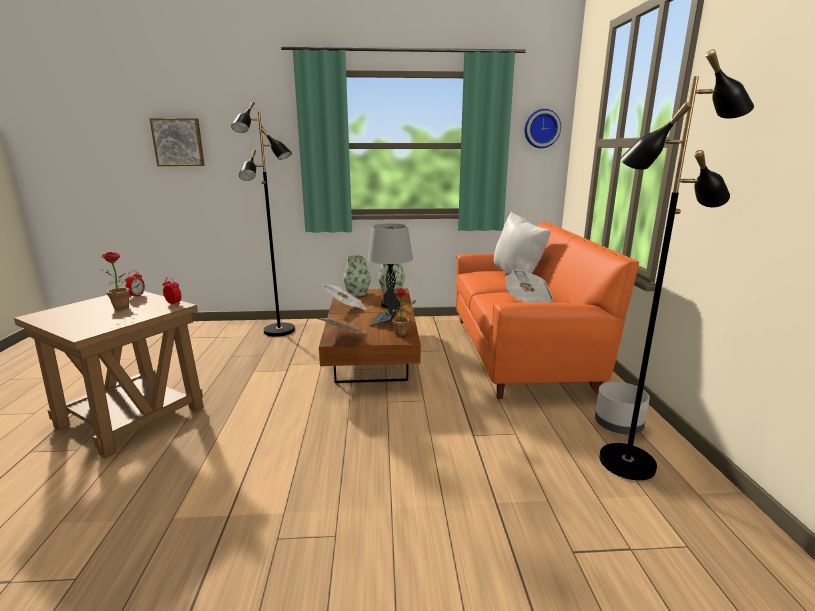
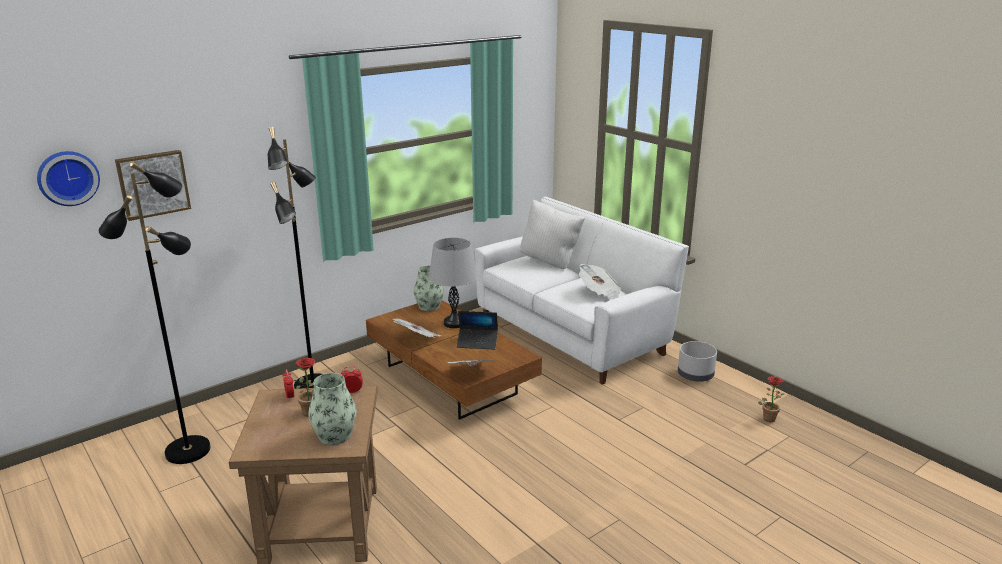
camera: 35 degrees left, 5 degrees up
(357, 293) = (398, 318): vase -> vase (335, 435)
(385, 320) = (477, 342): laptop -> laptop turned 60 degrees counterclockwise
(402, 332) = (511, 351): potted plant -> potted plant (768, 417)
(520, 352) = (571, 335): orange sofa -> white sofa
(541, 128) = (532, 105): wall clock -> wall clock (67, 177)
(627, 461) = (722, 399): black floor lamp -> black floor lamp (188, 450)

